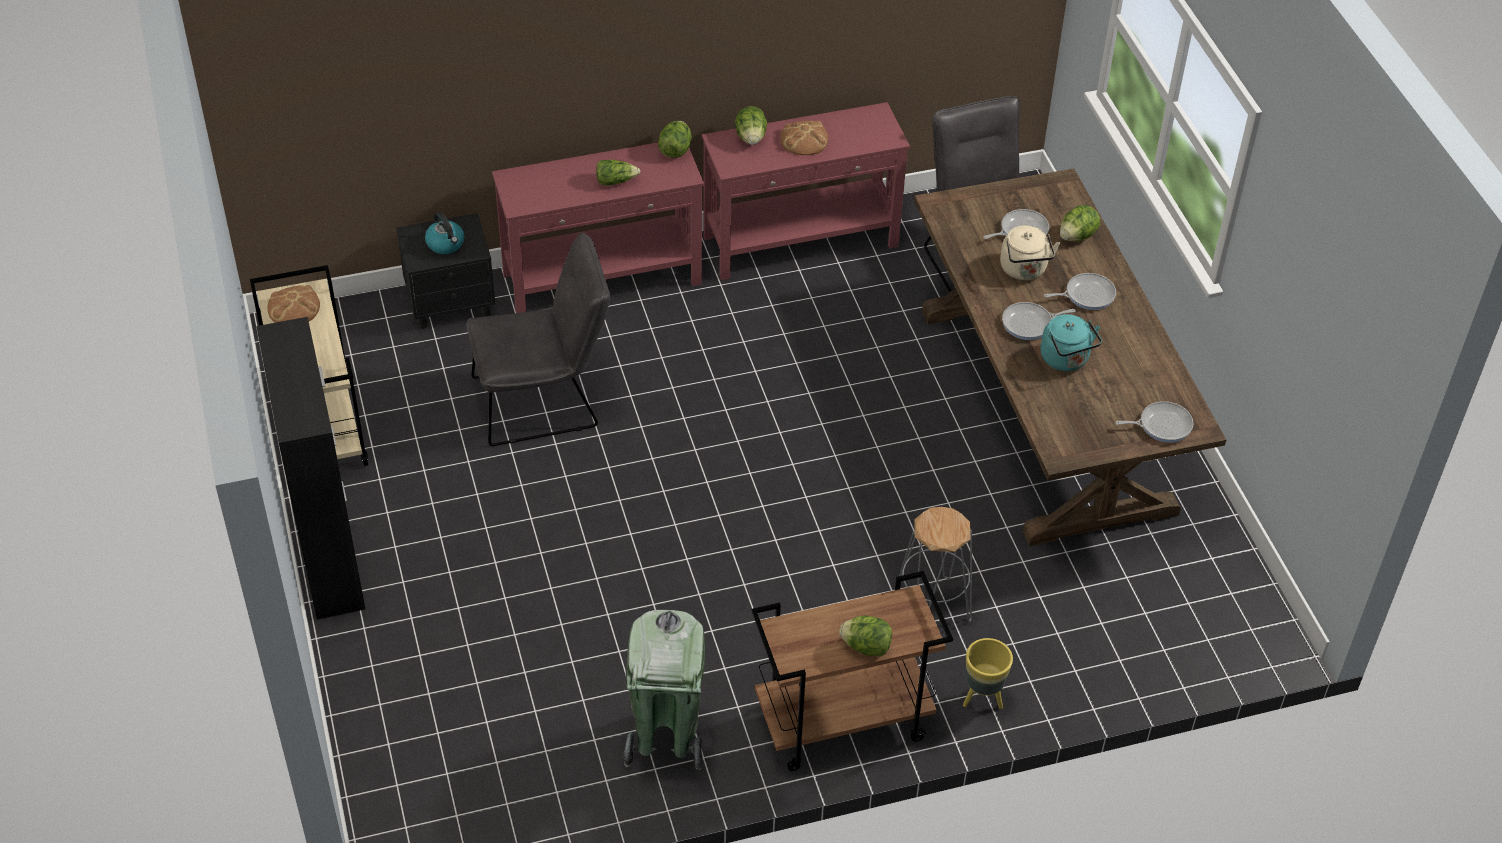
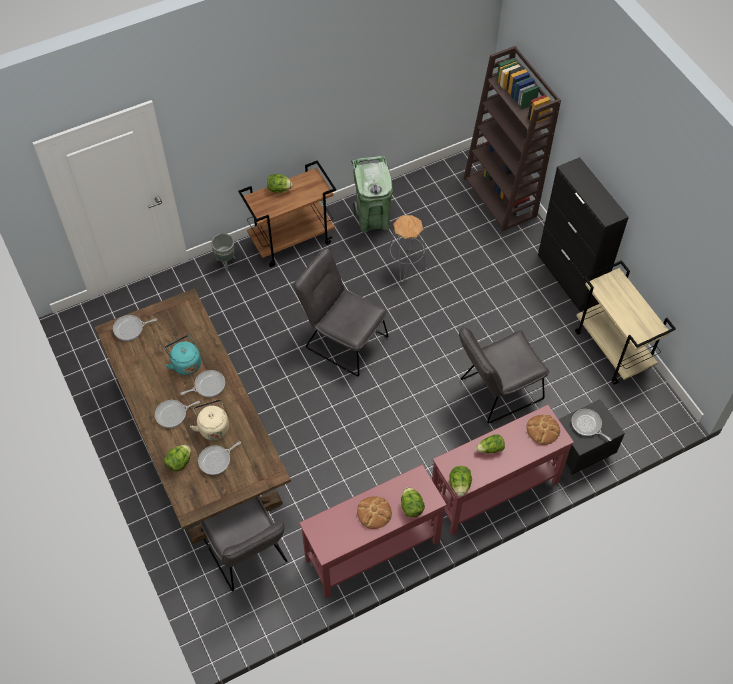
camera: 170 degrees right, 10 degrees up
(294, 308) = (642, 324): bread -> bread (542, 430)
(381, 741) = (501, 197): none -> brown bookcase
(446, 244) = (587, 425): kettle -> frying pan
(782, 520) = (342, 339): none -> grey chair
(931, 606) = (255, 305): grey stool -> grey stool (406, 265)
(982, 698) = (226, 263): yellow planter -> grey planter

